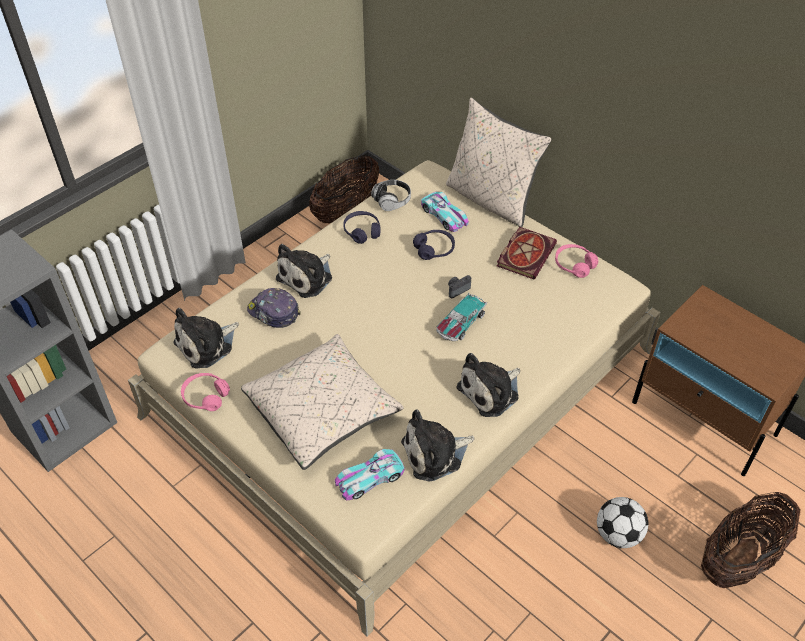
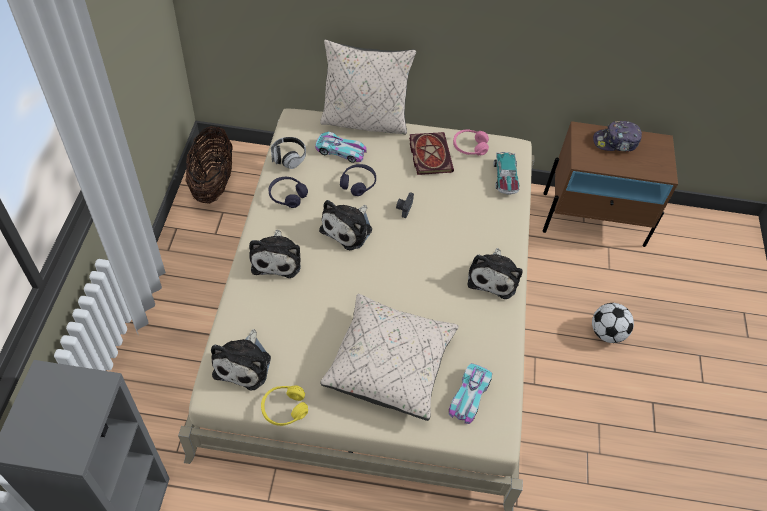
camera: 40 degrees left, 5 degrees up
(205, 396) = (284, 409): pink headphones -> yellow headphones
(273, 313) = (277, 304): cap -> cap (616, 142)
(435, 453) = (497, 347): plush toy -> plush toy (348, 228)
(460, 323) = (429, 235): toy car -> toy car (505, 178)
(739, 558) = (684, 304): basket -> none

